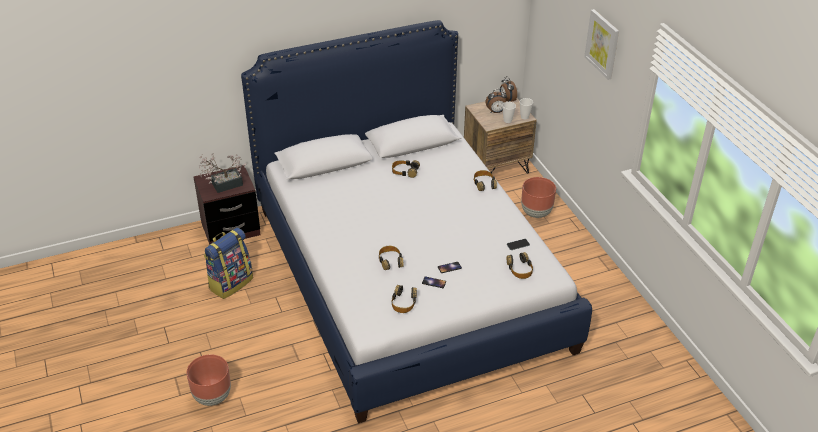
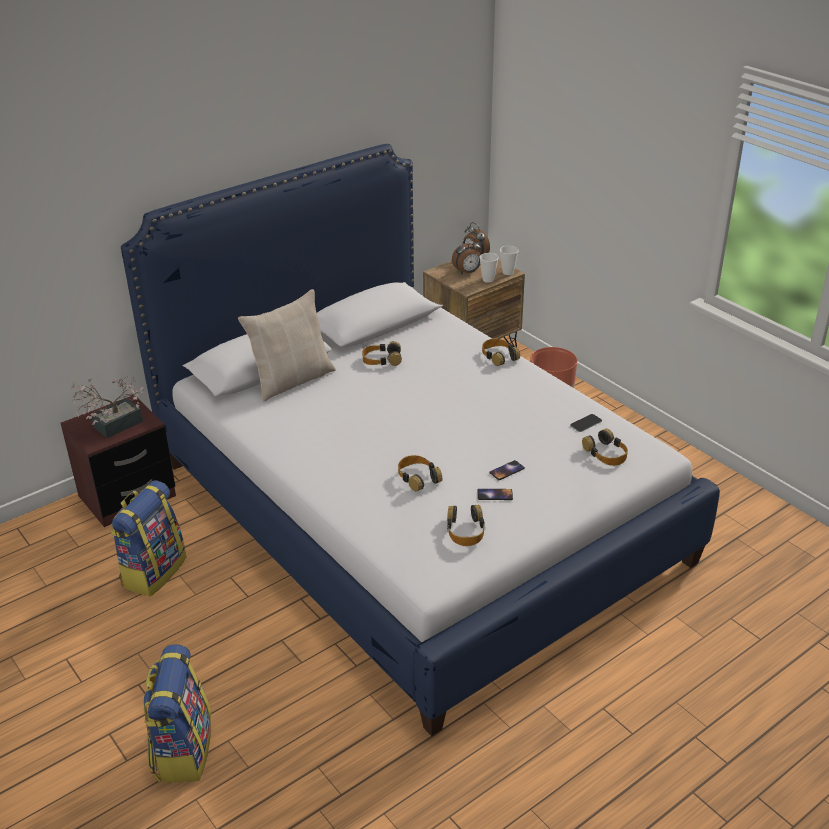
camera: 15 degrees left, 5 degrees down
(212, 396) = (182, 750): brown planter -> backpack
(341, 175) = (292, 380): none -> beige pillow
(602, 44) = (633, 131): picture -> none

